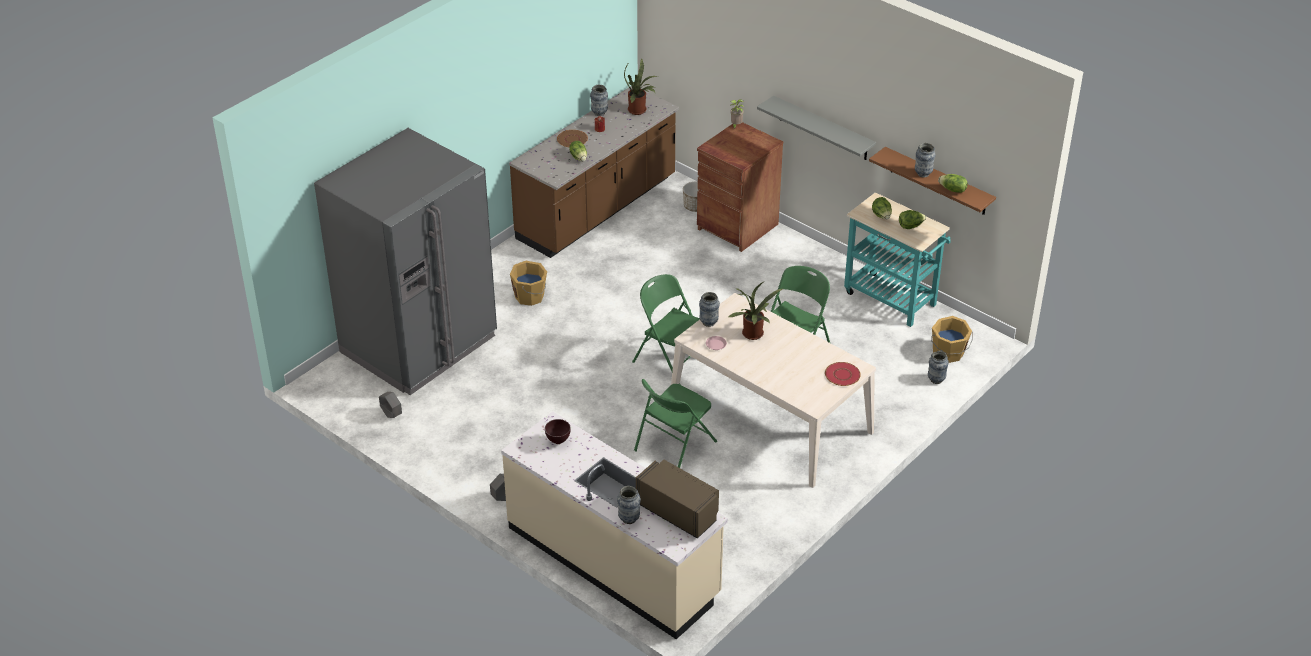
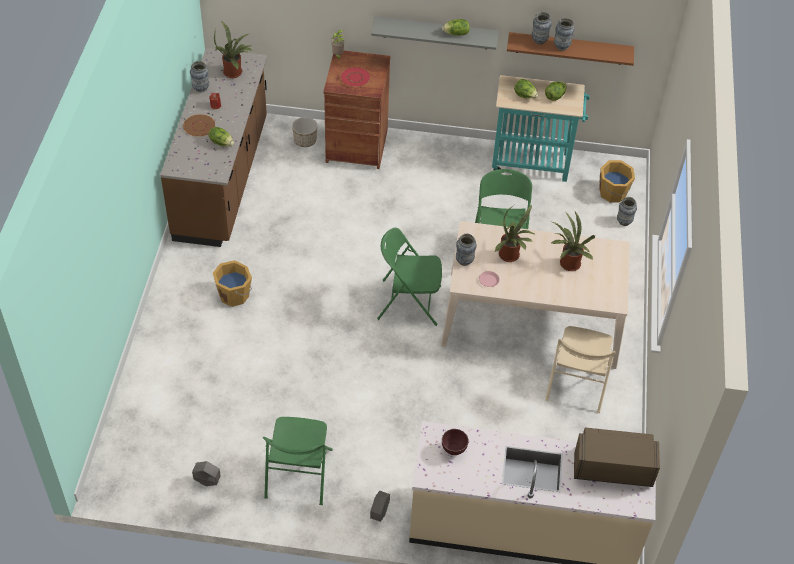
camera: 35 degrees left, 10 degrees up
(419, 345) = (172, 394): grey fridge -> none
(629, 519) = (580, 498): vase -> vase (539, 40)
(675, 446) = (479, 385): green chair -> green chair (298, 473)
(765, 482) = (577, 382): none -> beige chair
(799, 361) = (567, 264): none -> potted plant
(842, 375) = (611, 261): red plate -> red plate (355, 77)
(952, 190) = (597, 53): lettuce -> lettuce (456, 34)

